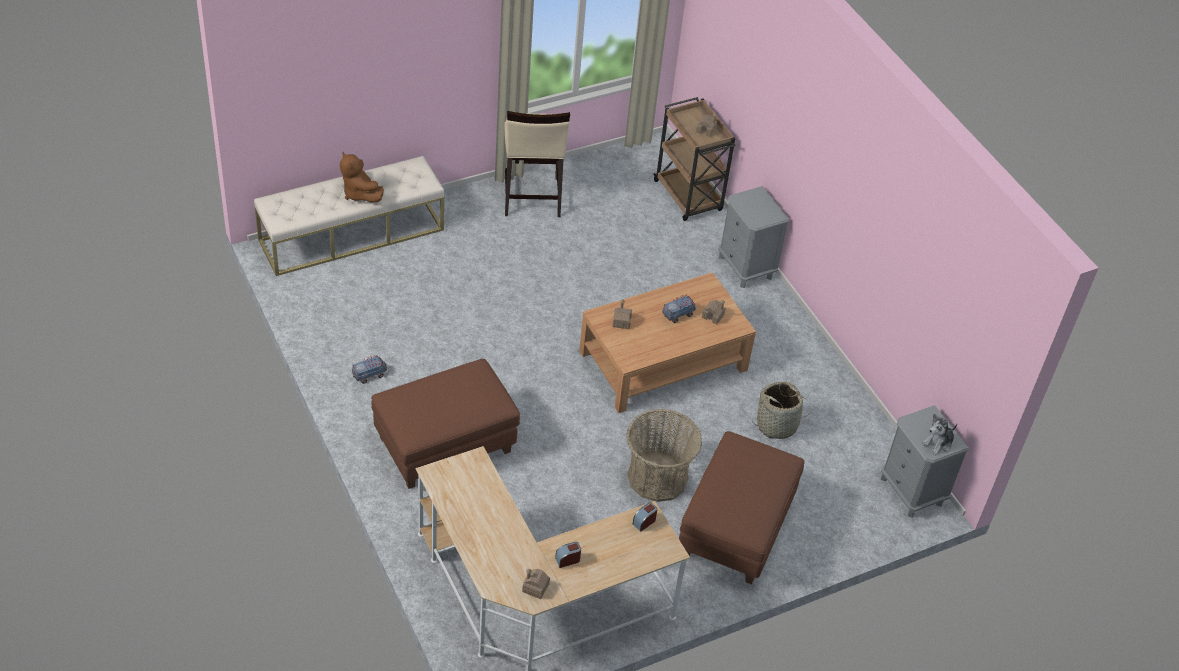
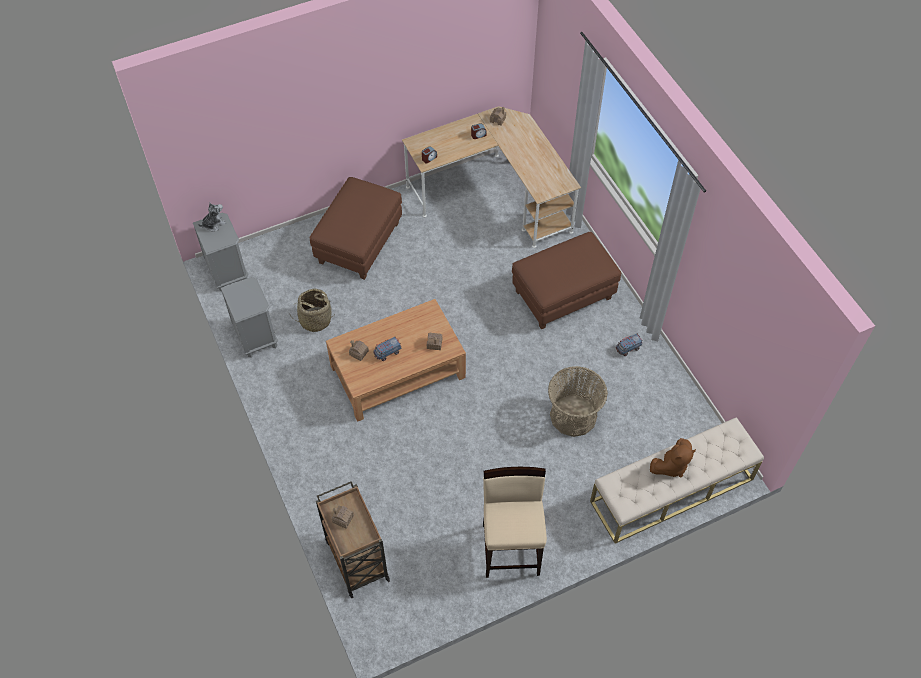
camera: 175 degrees left, 10 degrees up
(359, 193) = (671, 466): brown plush toy -> brown plush toy turned 90 degrees clockwise
(657, 477) = (410, 276): basket -> basket (573, 415)
(746, 267) = (314, 472): grey nightstand -> grey nightstand (256, 337)

